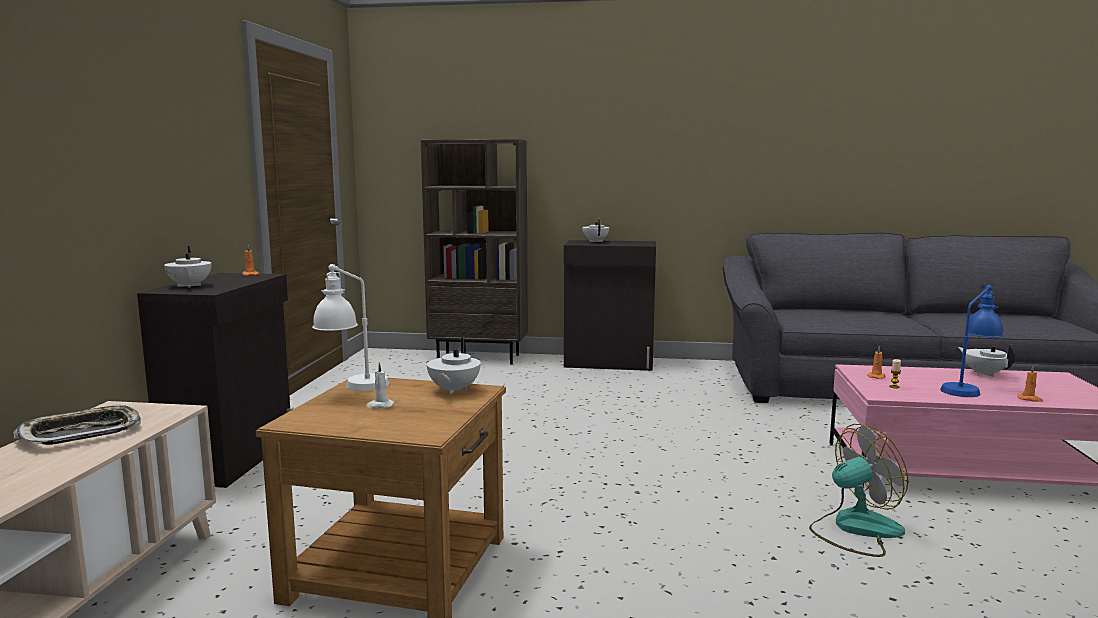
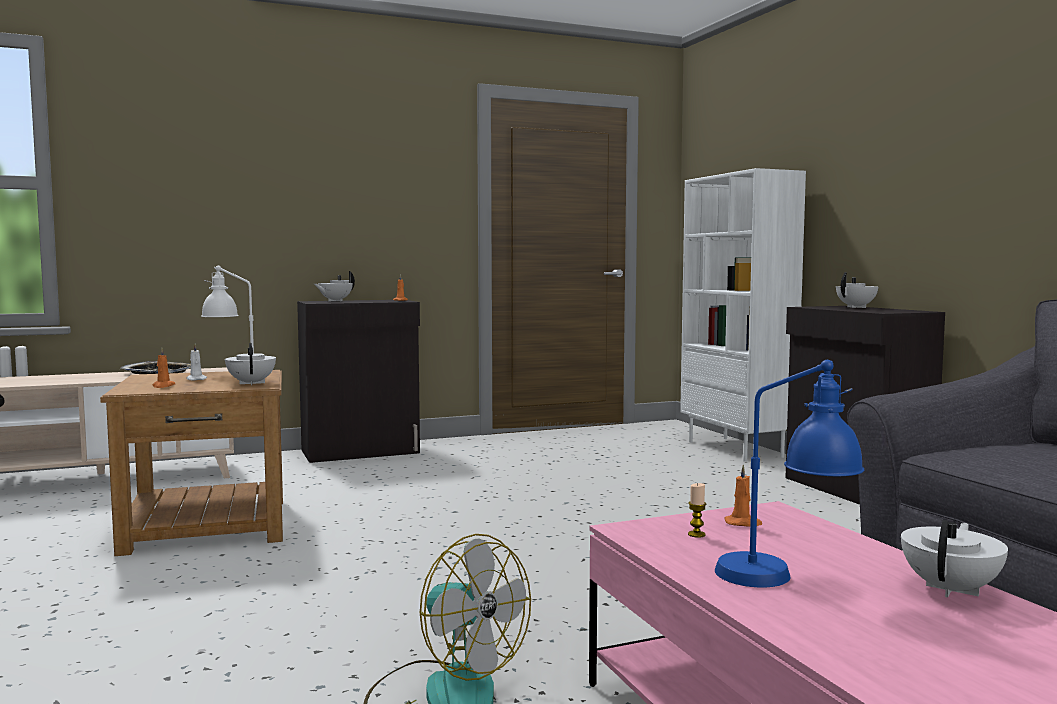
camera: 60 degrees right, 5 degrees down
(453, 390) = (252, 383): white teapot -> white teapot turned 90 degrees clockwise
(479, 358) = (736, 449): brown bookcase -> white bookcase
(1030, 399) = (803, 626): orange candle -> orange candle (163, 386)

